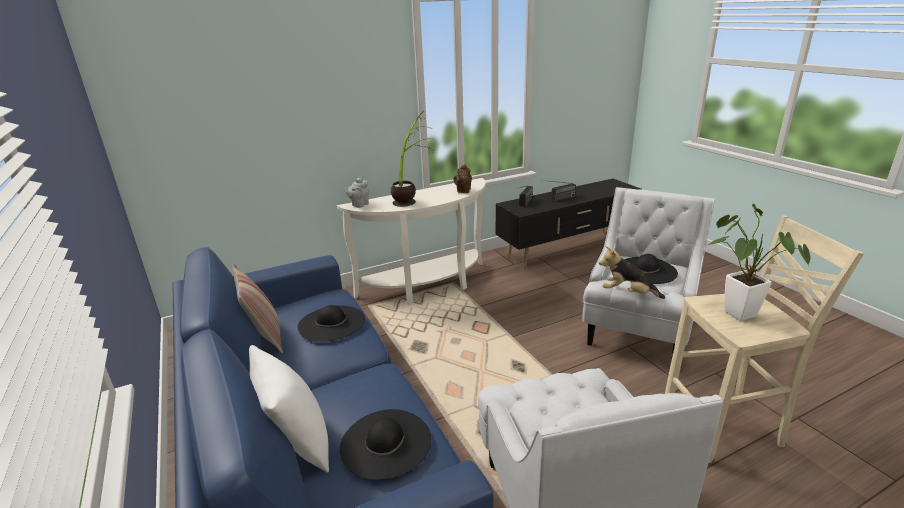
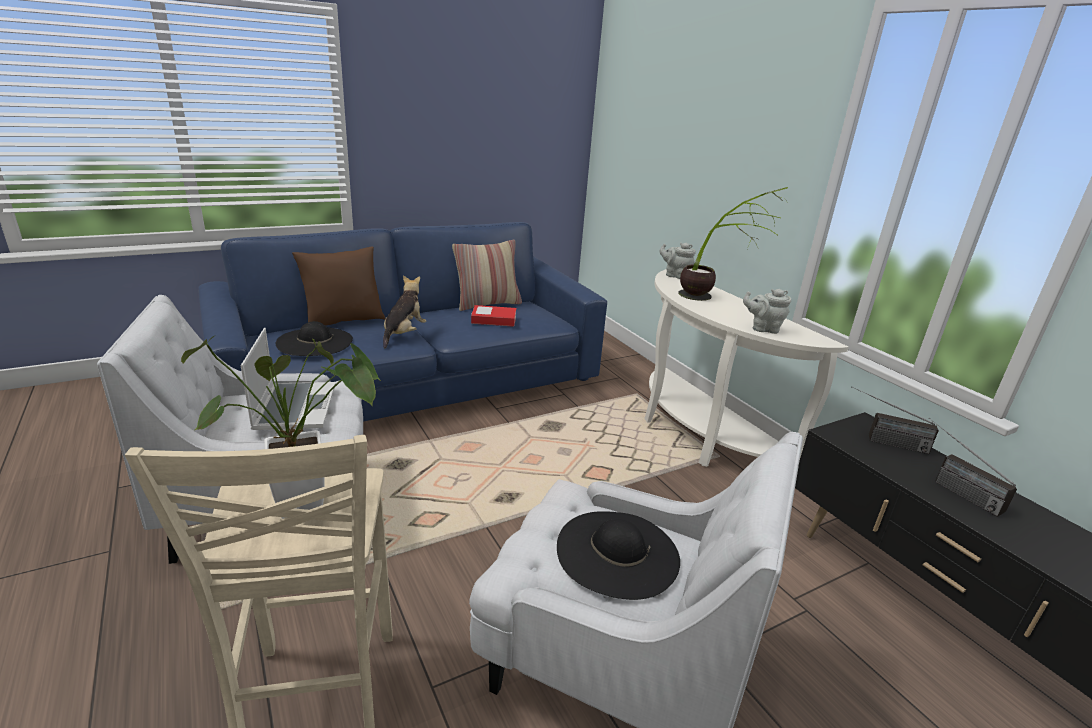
camera: 85 degrees right, 0 degrees up
(297, 444) = (343, 321): white pillow -> brown pillow
(331, 323) = (494, 320): black hat -> book
(463, 191) = (763, 328): brown teapot -> grey teapot
(558, 407) = (294, 407): none -> laptop
(627, 293) = (532, 513): plush toy -> plush toy (404, 334)

